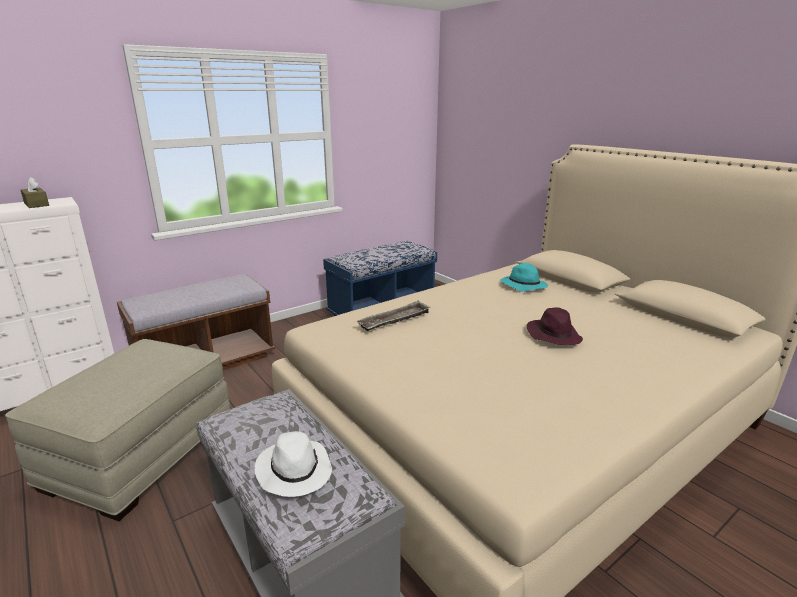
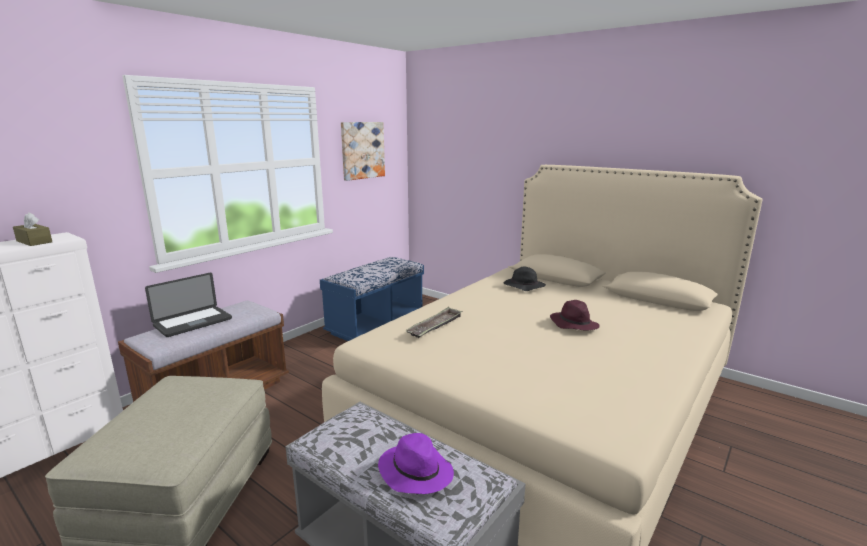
camera: 15 degrees left, 5 degrees down
(183, 290) = (193, 322): none -> laptop
(294, 471) = (415, 471): white hat -> purple hat
(381, 124) = (362, 150): none -> picture
(522, 286) = (523, 286): turquoise hat -> black hat

